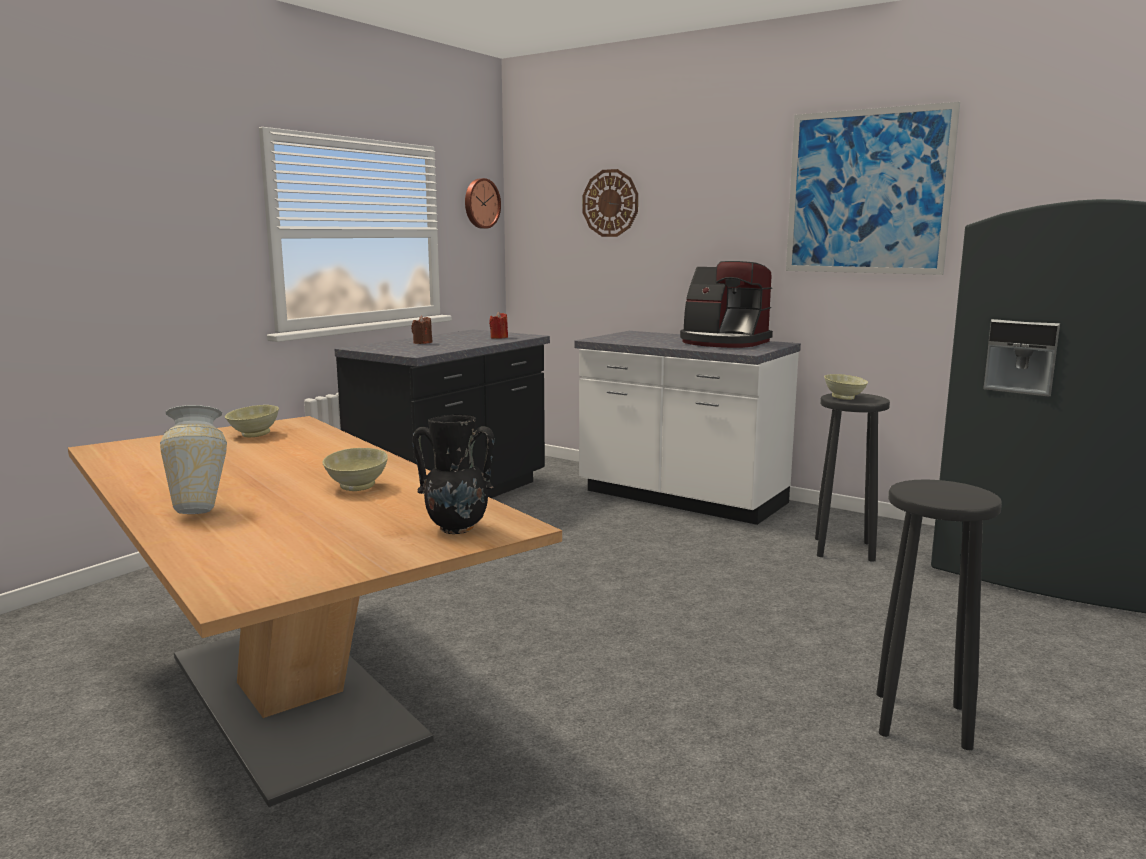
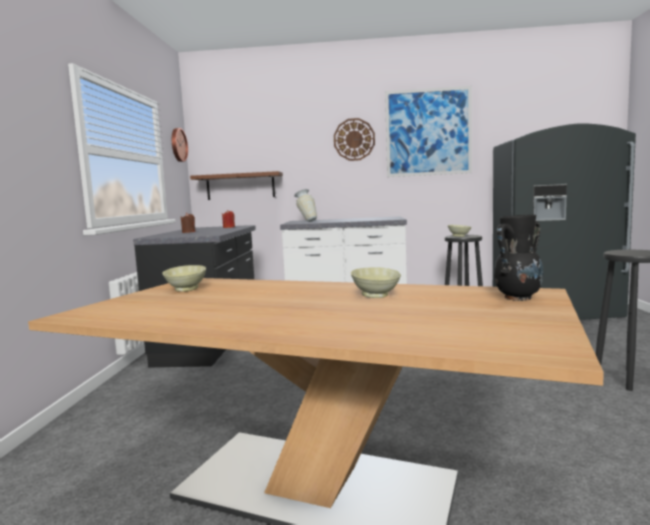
camera: 30 degrees left, 5 degrees down
(201, 508) = (315, 324): vase -> vase (306, 221)
(567, 268) = (240, 186): none -> brown shelf
(610, 203) = (269, 143): wall clock -> wall clock (354, 139)
(723, 342) = (365, 218): coffee machine -> none

